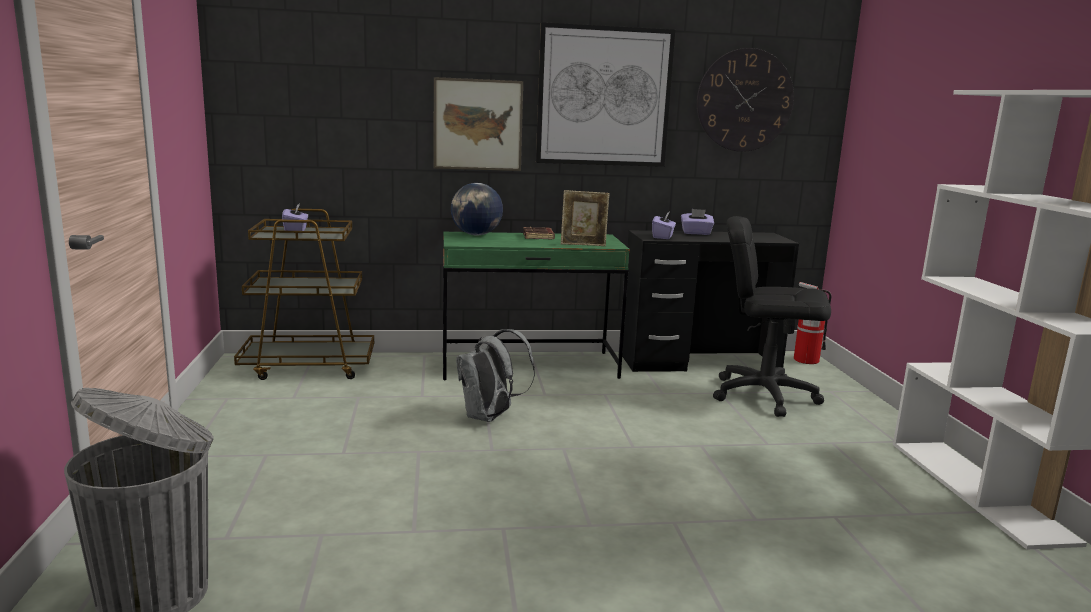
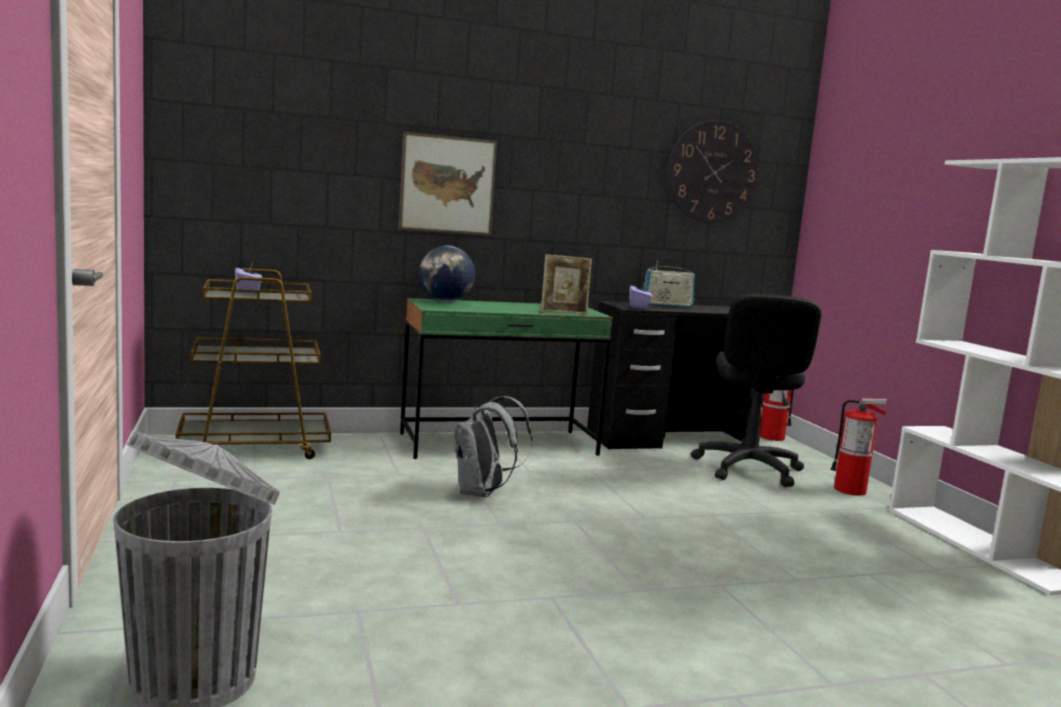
camera: 10 degrees left, 5 degrees down
(539, 237) = (512, 305): brown book -> none
(604, 96) = (577, 161): picture -> none
(696, 233) = (667, 305): purple tissue box -> radio
(763, 395) = (747, 469): black office chair -> black office chair turned 90 degrees counterclockwise
(861, 421) = (850, 490): none -> fire extinguisher

